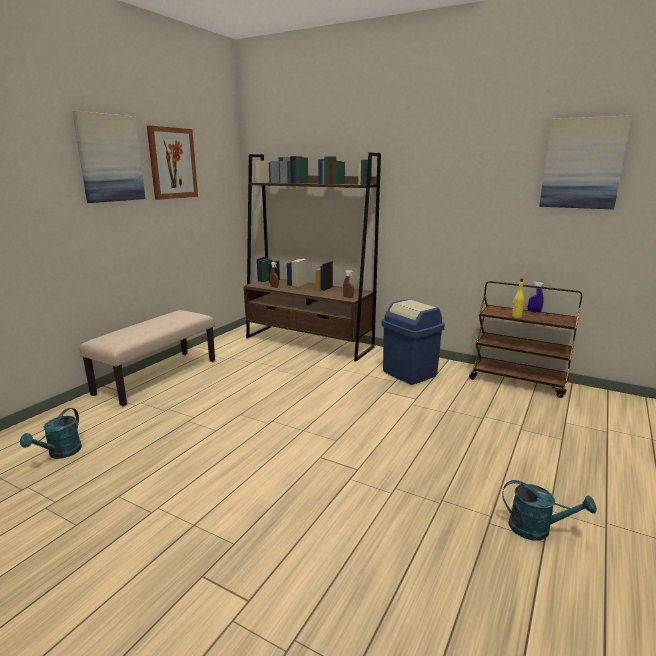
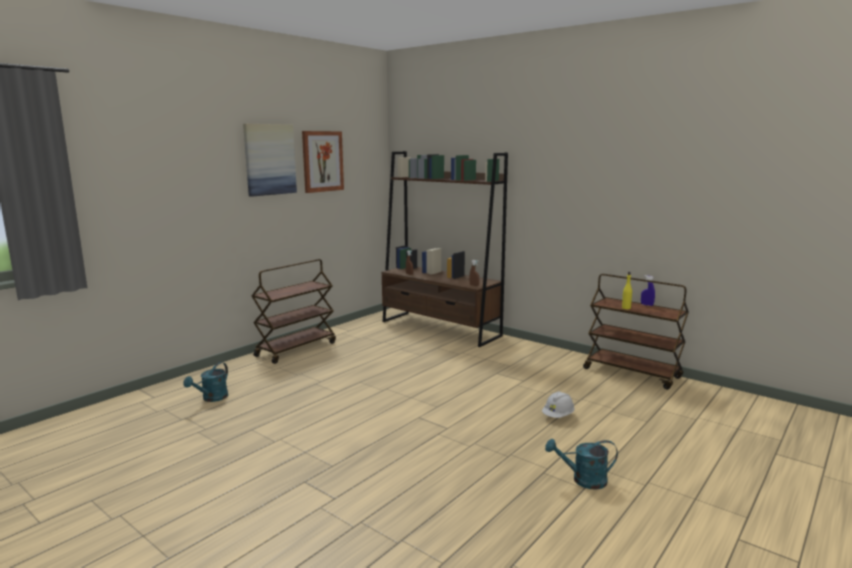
camera: 10 degrees right, 5 degrees down
(157, 377) = (296, 349): beige bench -> brown cart
(410, 373) = (527, 360): blue trash can -> none
(470, 441) = (558, 416): none -> white hard hat
(537, 529) = (583, 480): turquoise watering can -> turquoise watering can turned 150 degrees clockwise
(582, 163) = (686, 166): picture -> none

